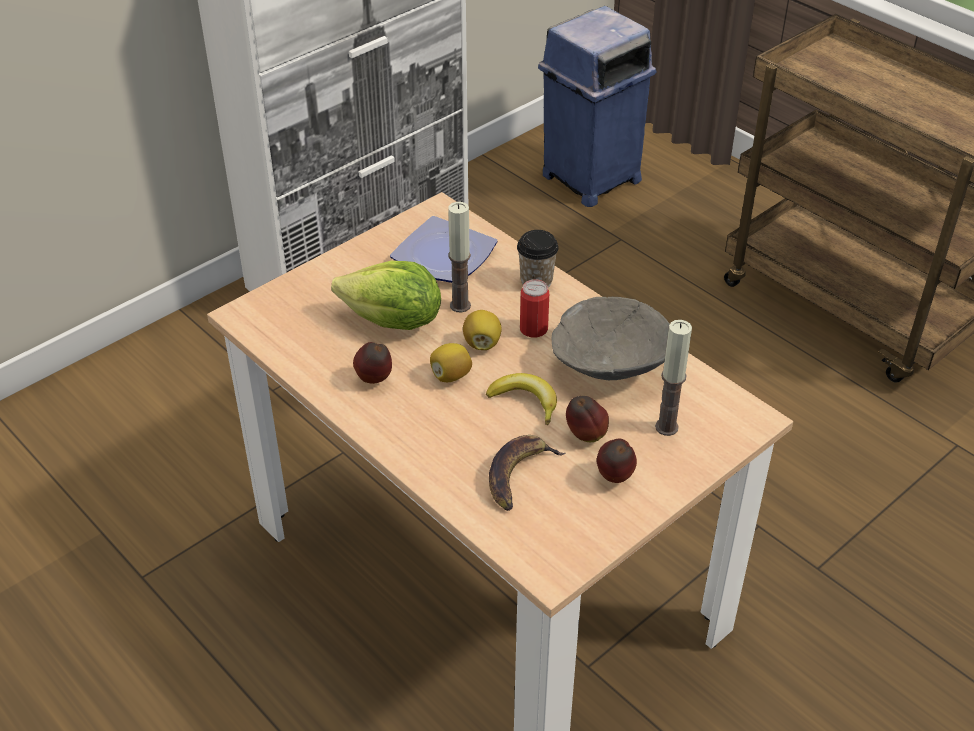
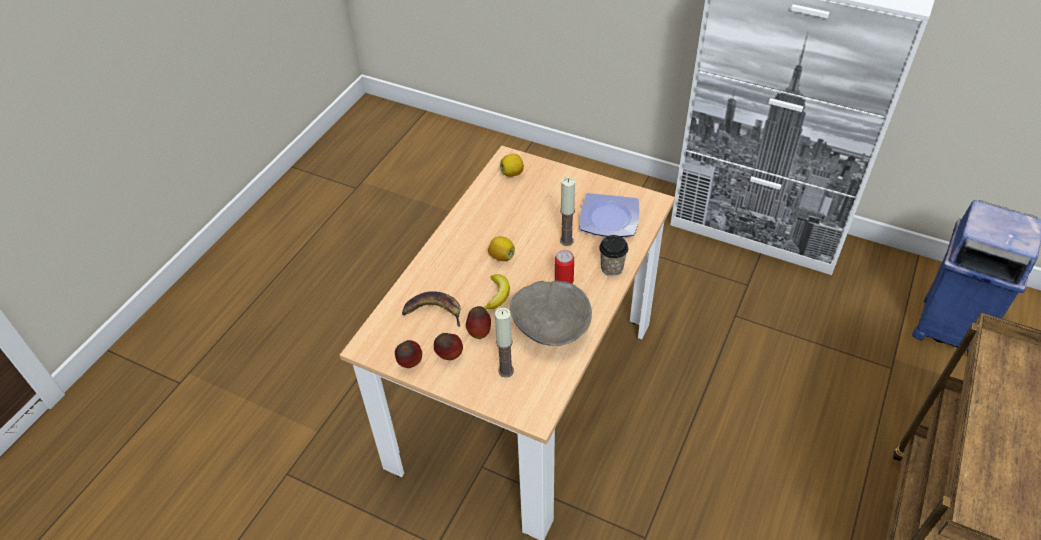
camera: 70 degrees right, 5 degrees up
(375, 380) = (482, 226): apple -> apple (410, 364)
(393, 322) = (535, 217): lettuce -> none
(482, 343) = (537, 261): lemon -> lemon (512, 173)

